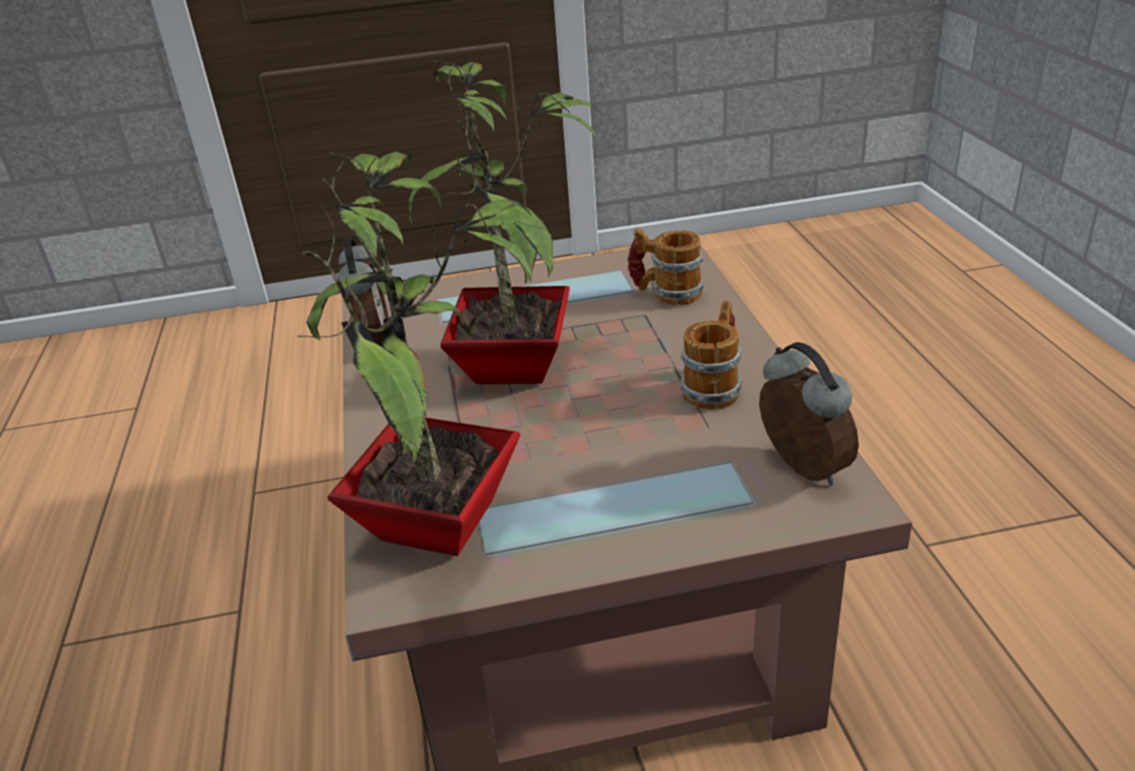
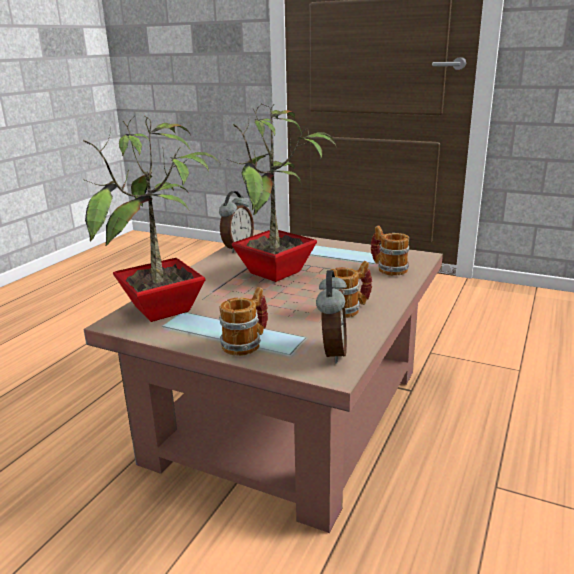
camera: 35 degrees right, 10 degrees down
(669, 515) = (247, 343): none -> mug

